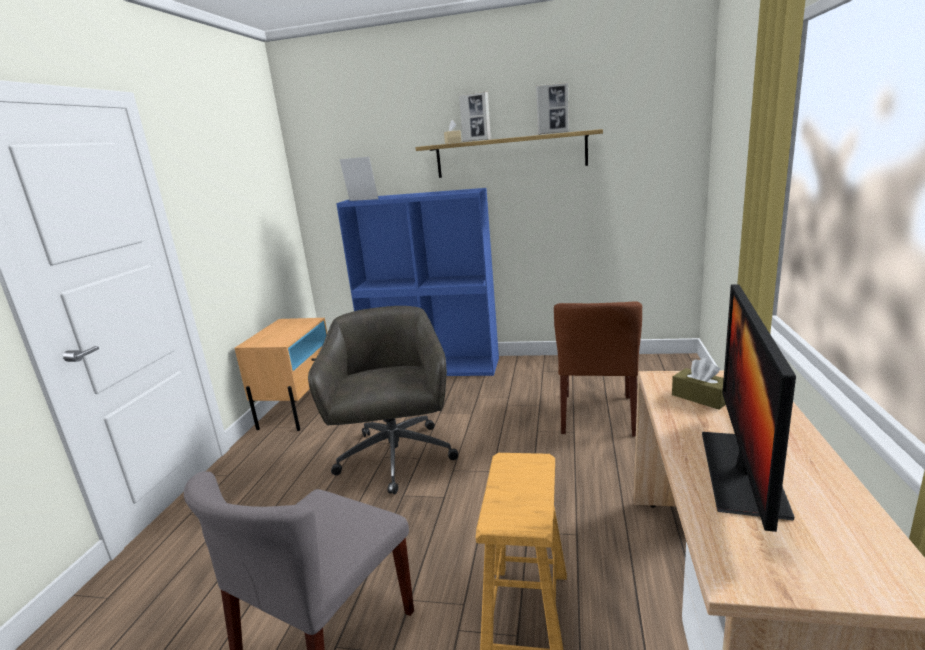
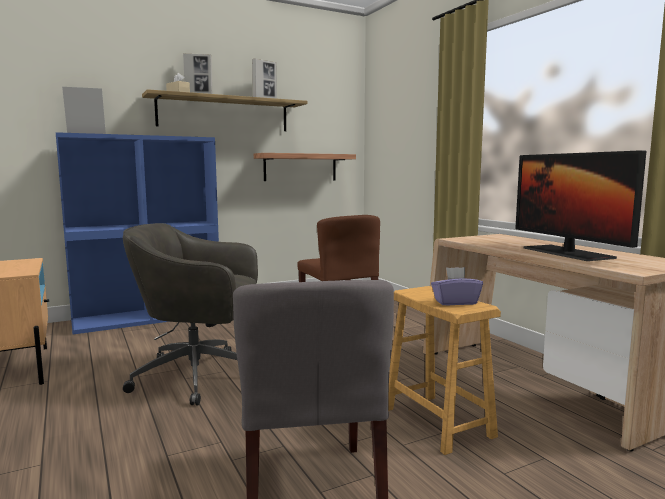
camera: 40 degrees left, 10 degrees down
(395, 459) = (200, 377): grey office chair -> grey office chair turned 45 degrees counterclockwise
(518, 504) = (455, 302): none -> purple tissue box
(607, 208) = (300, 167): none -> shelf
(701, 397) = (492, 241): brown tissue box -> none

